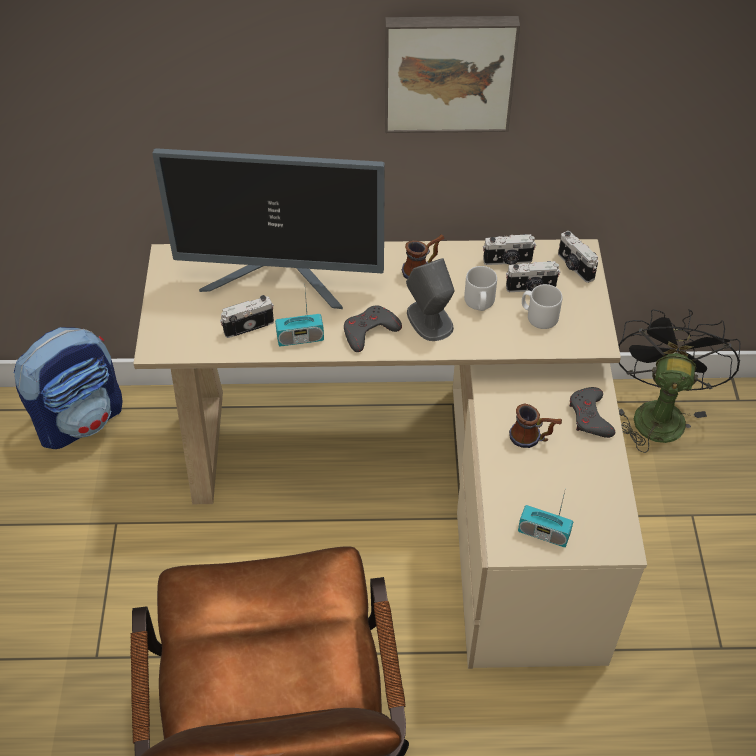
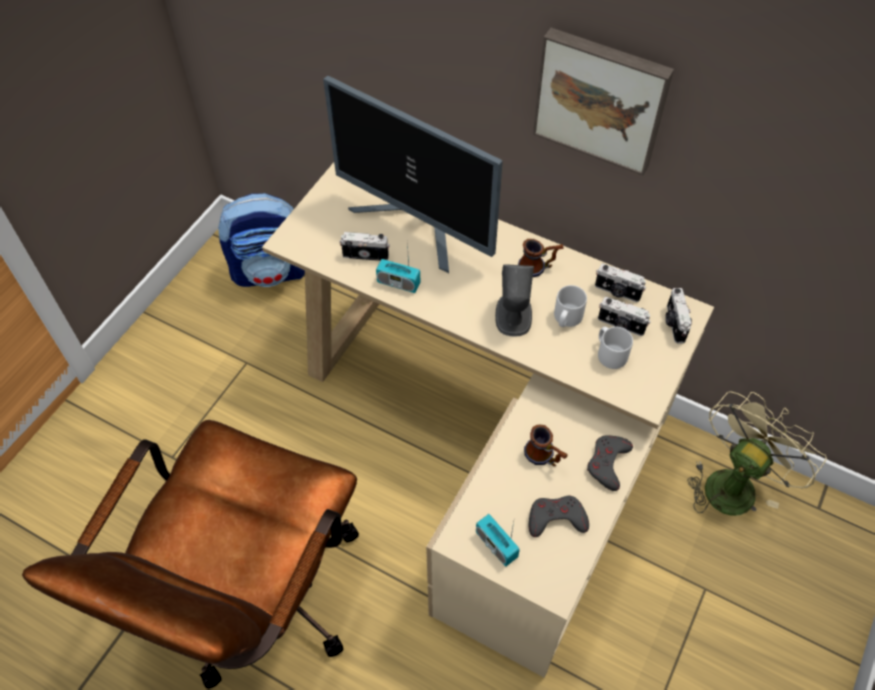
camera: 30 degrees right, 5 degrees up
(369, 331) = (457, 302): grey game controller -> grey game controller (556, 518)
(657, 412) = (734, 482): black fan -> beige fan

